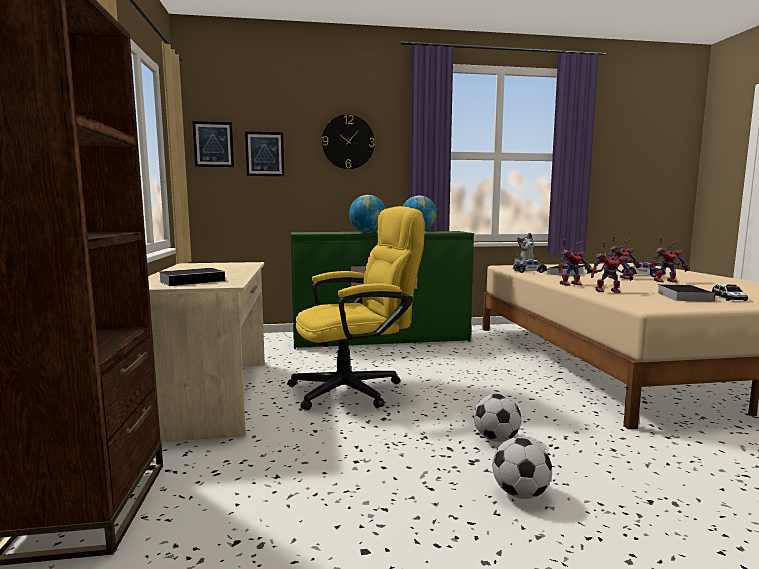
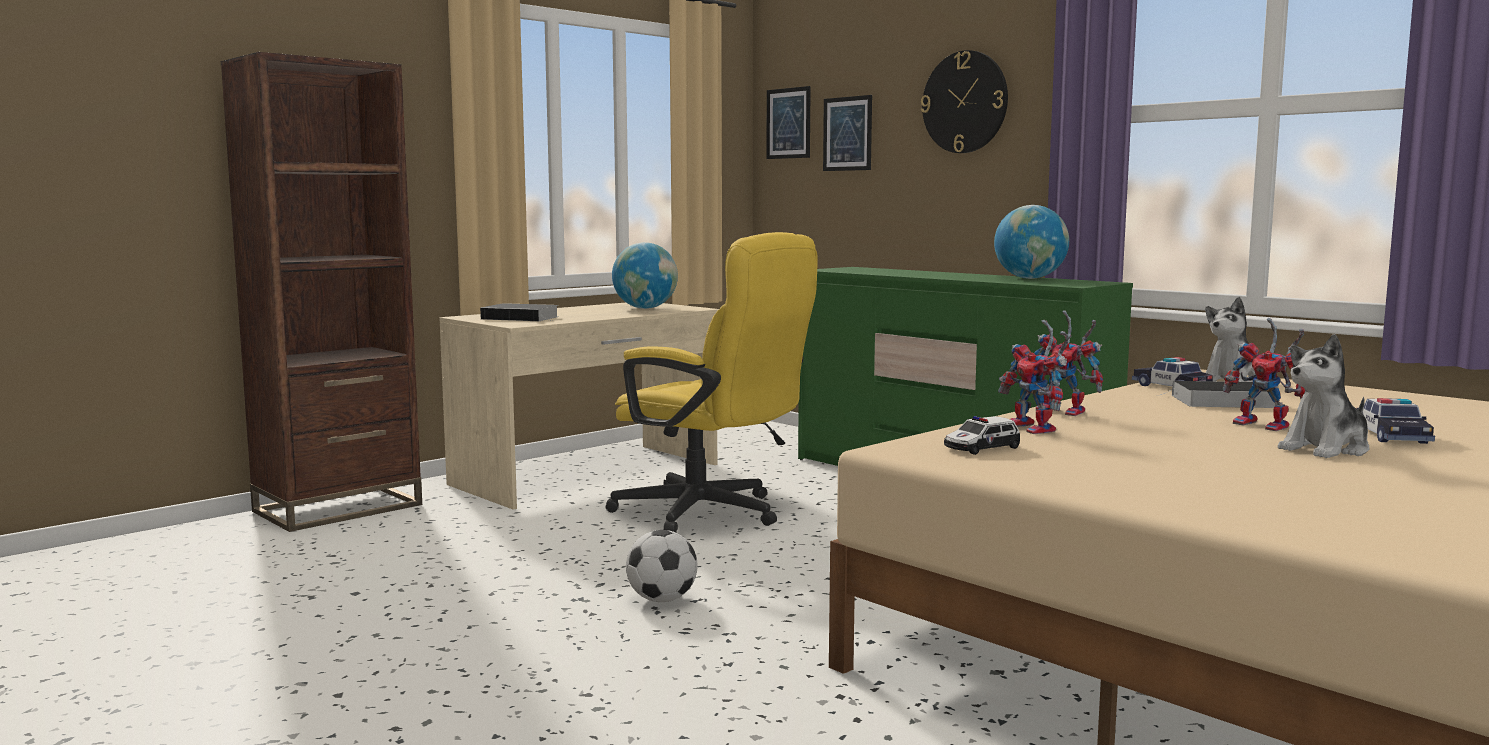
camera: 55 degrees right, 0 degrees up
(367, 232) = (923, 274): globe -> globe (645, 308)
(520, 493) = (526, 630): football -> none
(666, 281) = (1326, 449): toy robot -> plush toy
(682, 296) = (1096, 461): book -> none
(729, 298) = (1159, 483): toy car -> toy car (981, 448)

